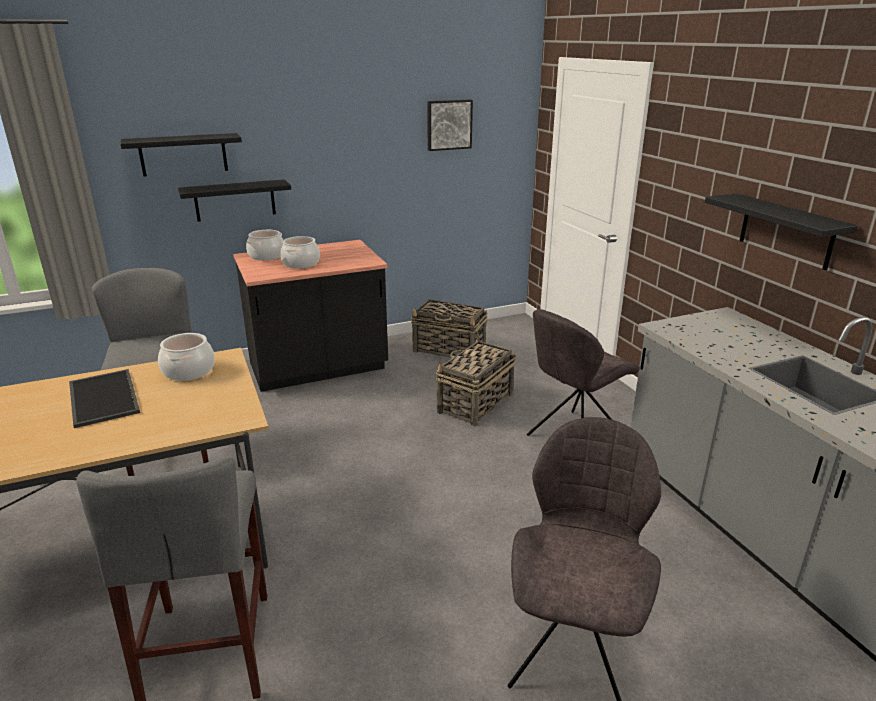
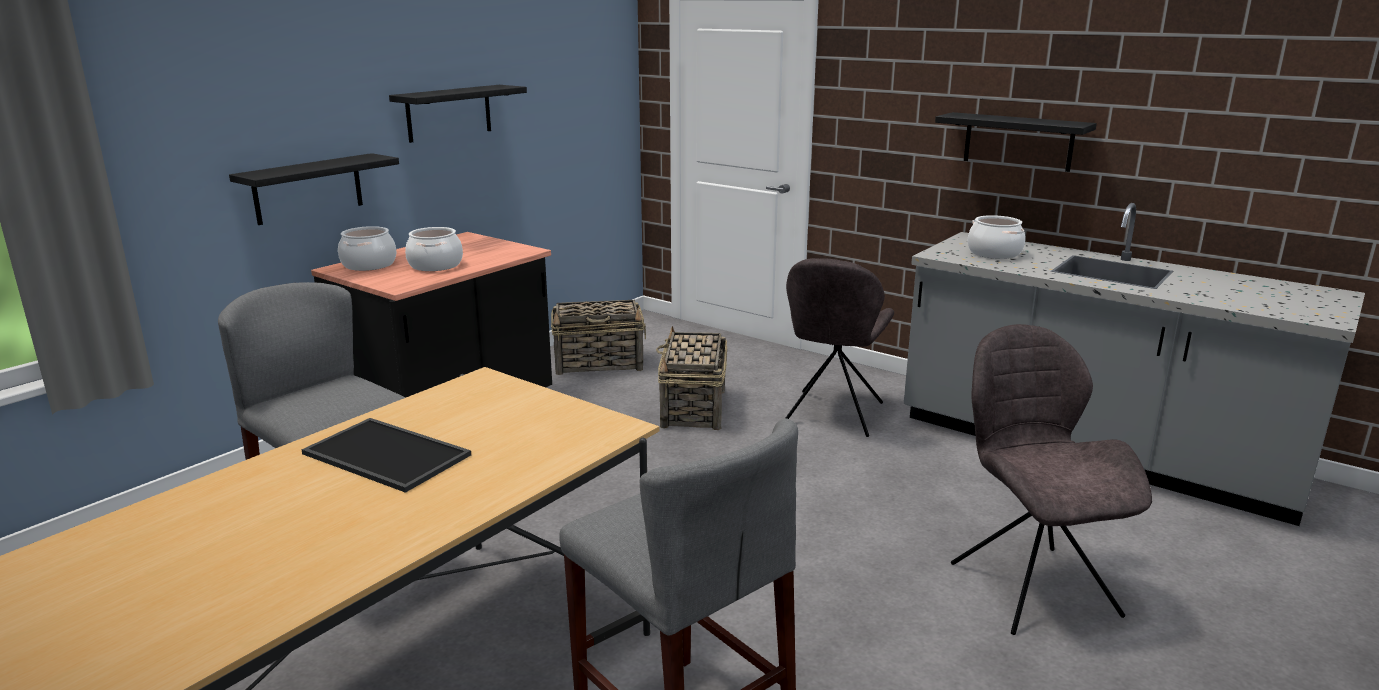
camera: 30 degrees left, 5 degrees down
(183, 154) = (235, 123): black shelf -> black shelf (449, 113)
(189, 371) = (459, 402): cooking pot -> cooking pot (994, 253)
(448, 124) = (553, 71): picture -> none

